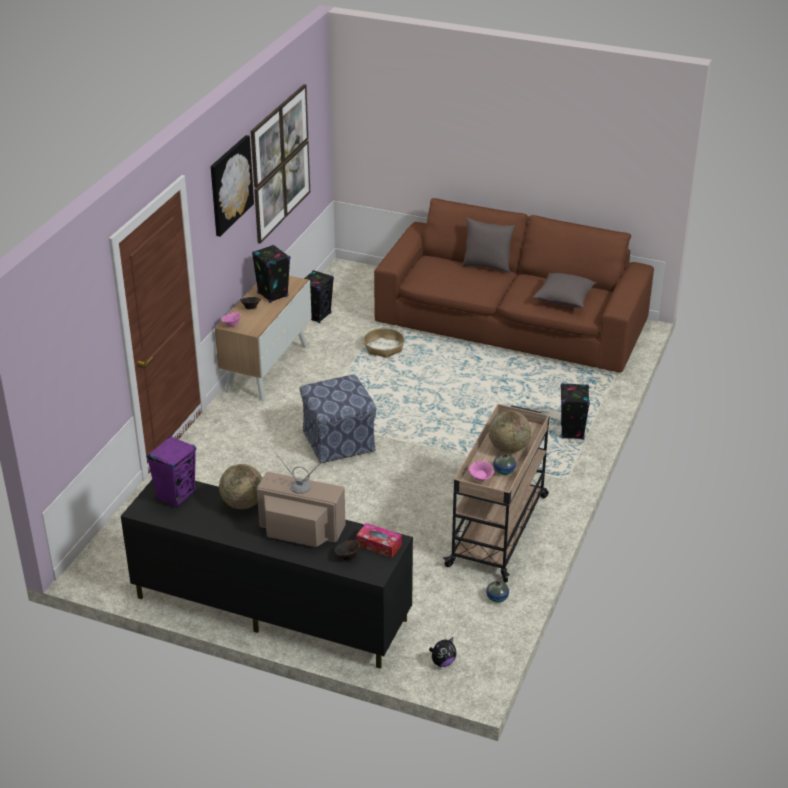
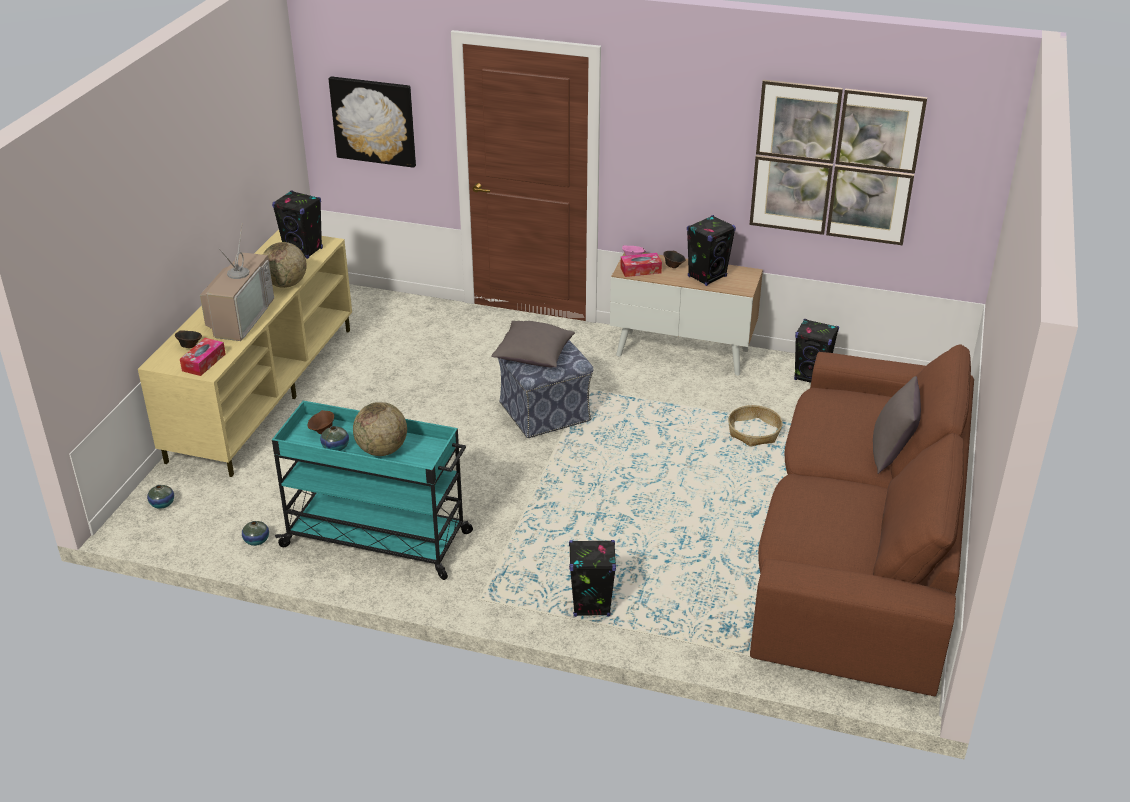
camera: 85 degrees right, 0 degrees up
(176, 496) = (303, 250): purple speaker -> black speaker
(230, 185) = (700, 116): picture -> picture (374, 121)
(253, 323) = (640, 270): none -> tissue box
(270, 609) = (264, 391): black tv stand -> beige tv stand
(442, 662) = (162, 504): plush toy -> vase
(481, 478) = (322, 431): pink bowl -> brown bowl
(498, 529) = (379, 540): beige cart -> turquoise cart
(564, 299) = (817, 527): grey pillow -> grey pillow (533, 356)

